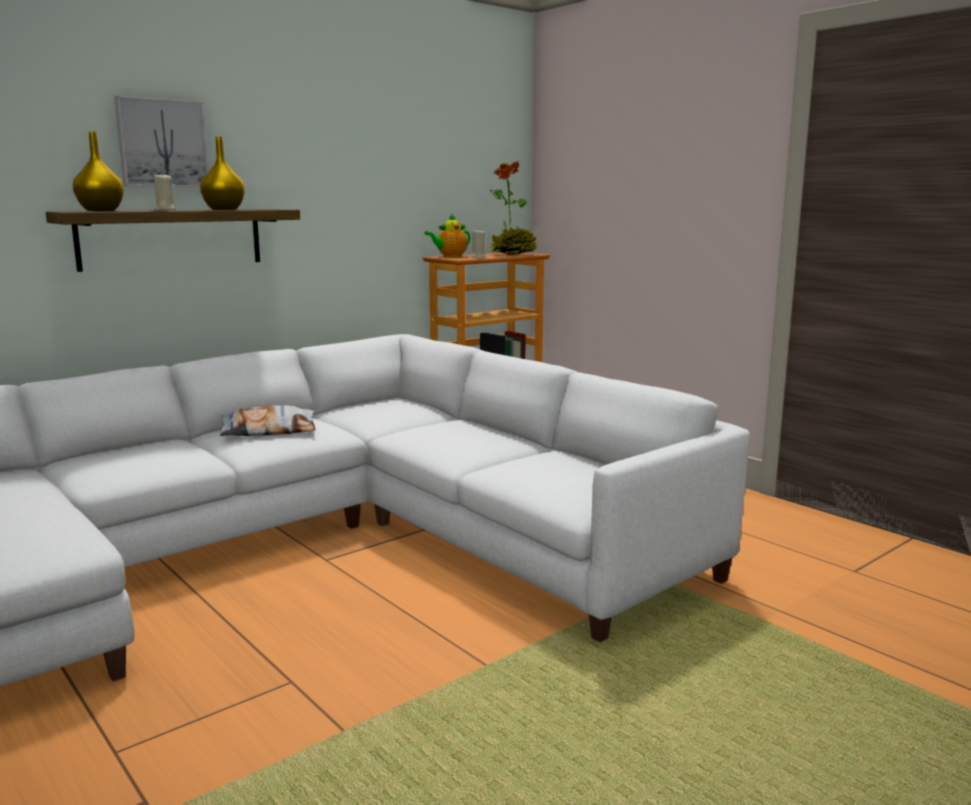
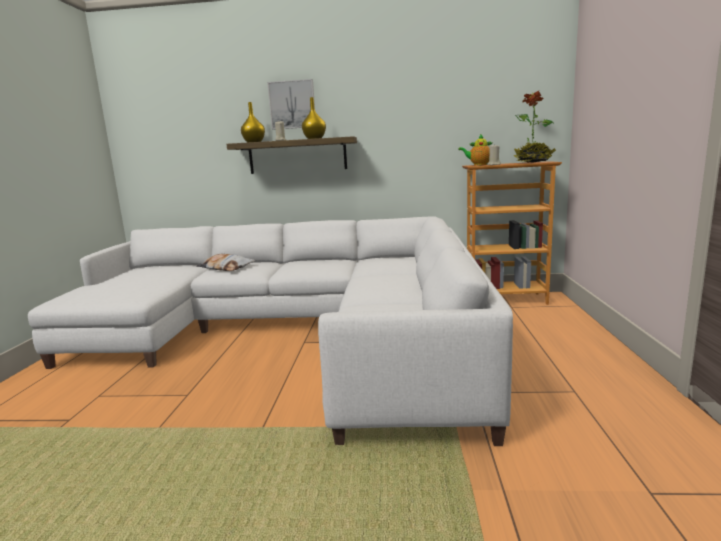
camera: 45 degrees right, 0 degrees up
(269, 431) = (310, 264): pillow -> pillow (226, 268)

